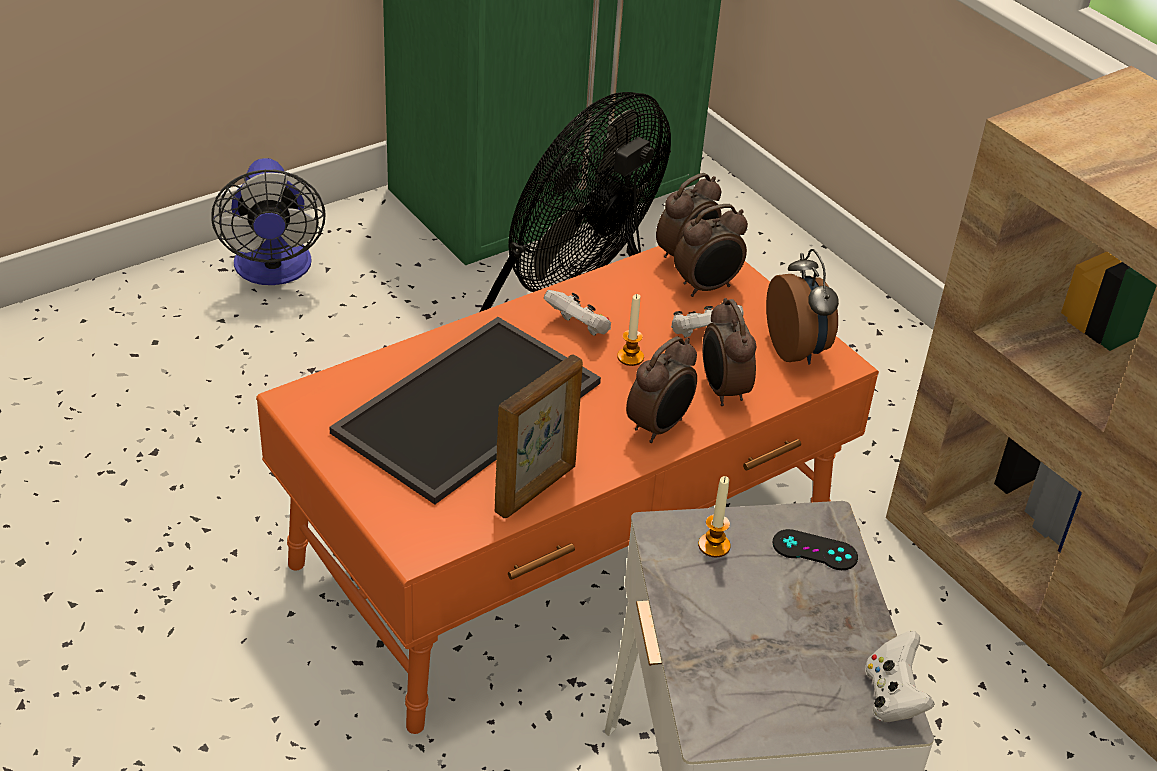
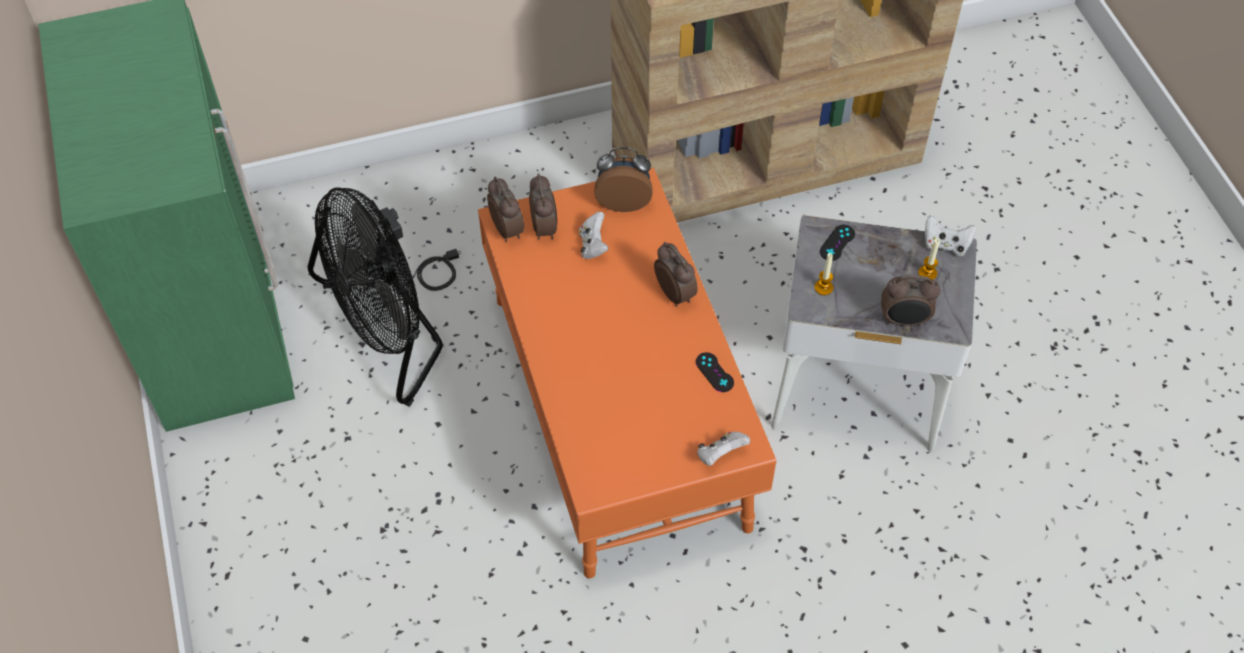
camera: 70 degrees left, 15 degrees up
(273, 271) = (245, 537): fan -> none
(469, 411) = (631, 392): tray -> none
(537, 489) = (714, 372): picture frame -> black game controller
(579, 328) = (565, 310): white game controller -> white game controller (720, 455)
(630, 357) = (604, 290): candle -> candle (927, 273)
(722, 390) = (650, 251): alarm clock -> alarm clock (904, 321)

